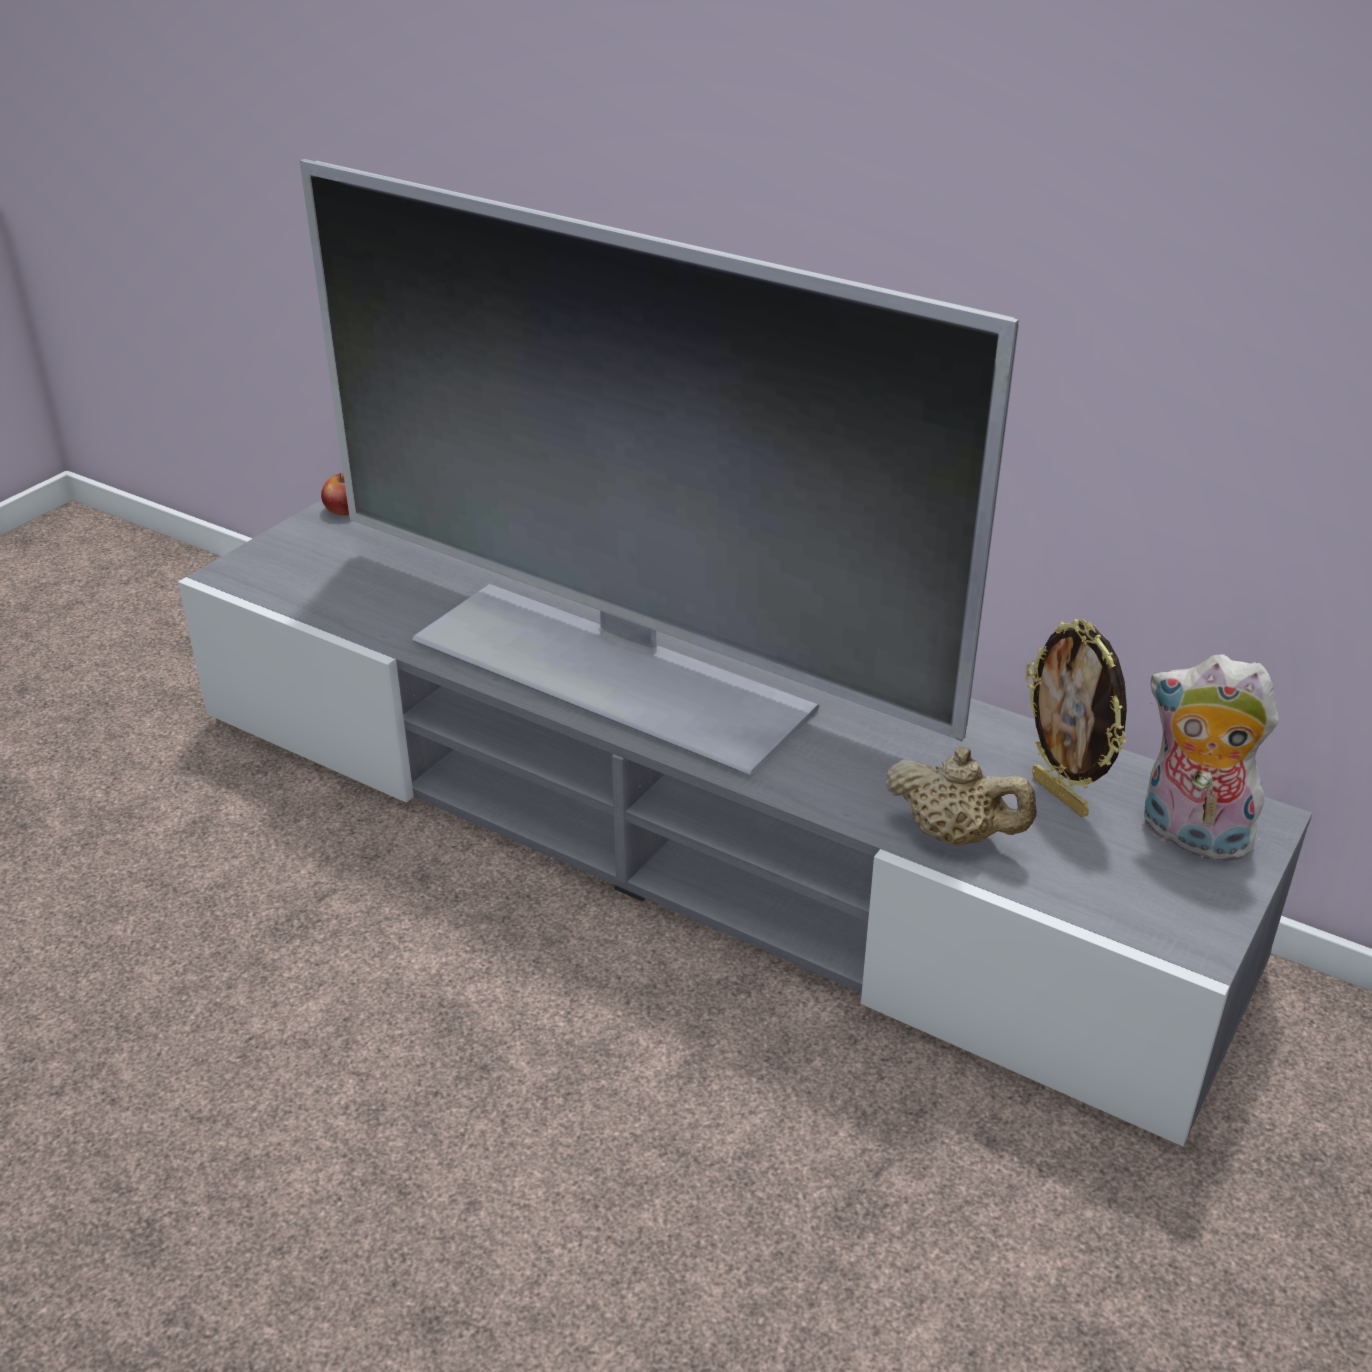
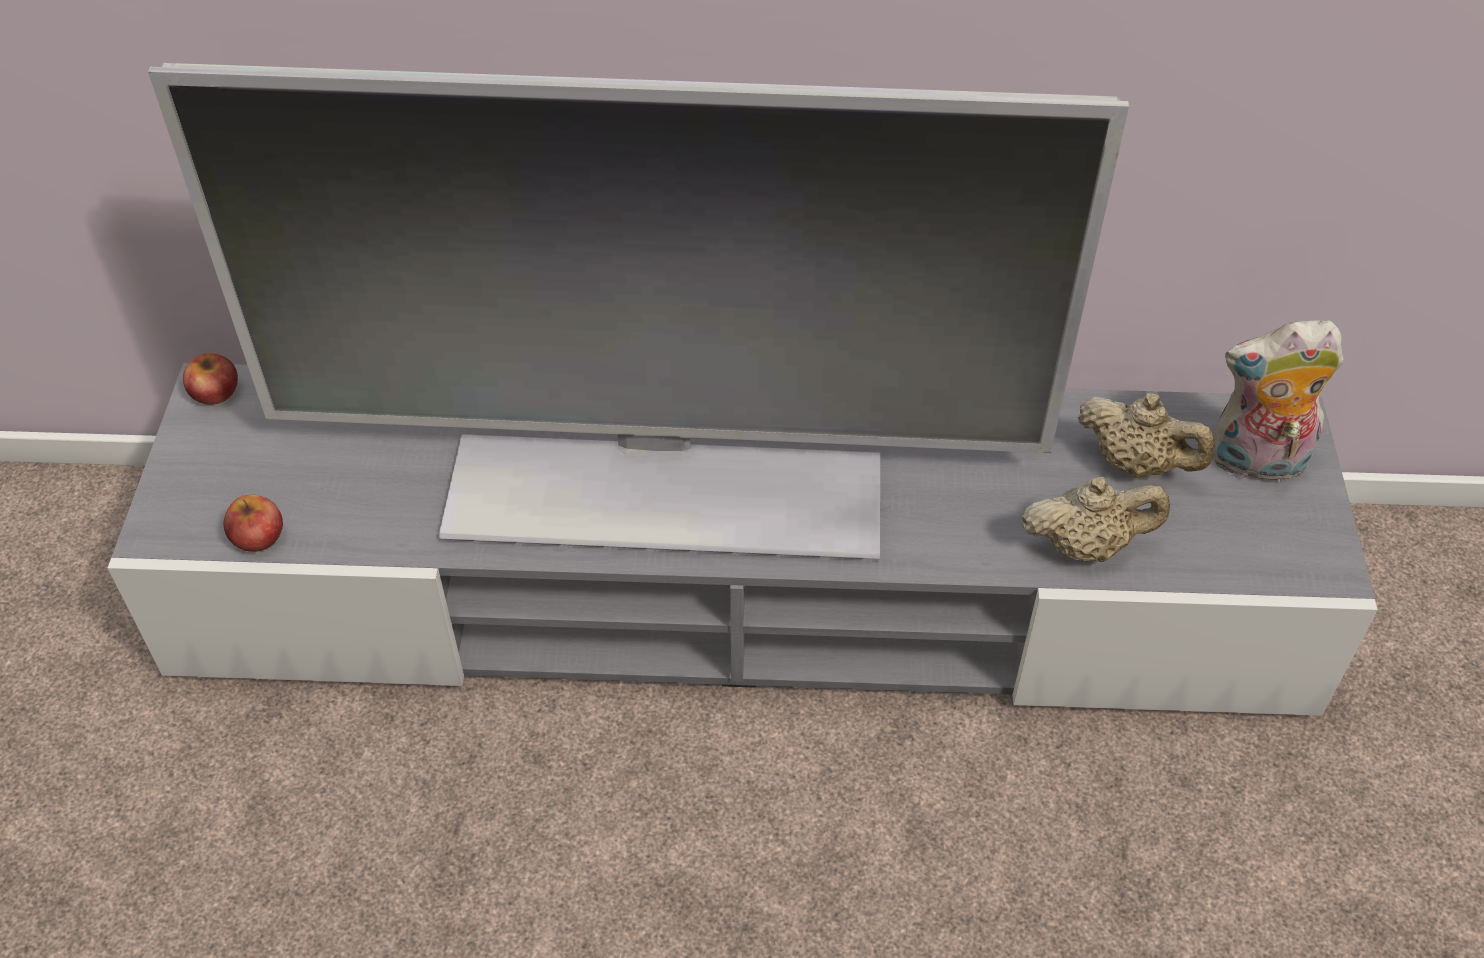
camera: 30 degrees left, 15 degrees up
(291, 597) = (258, 536): none -> apple
(1061, 795) = (1136, 464): picture frame -> beige teapot

